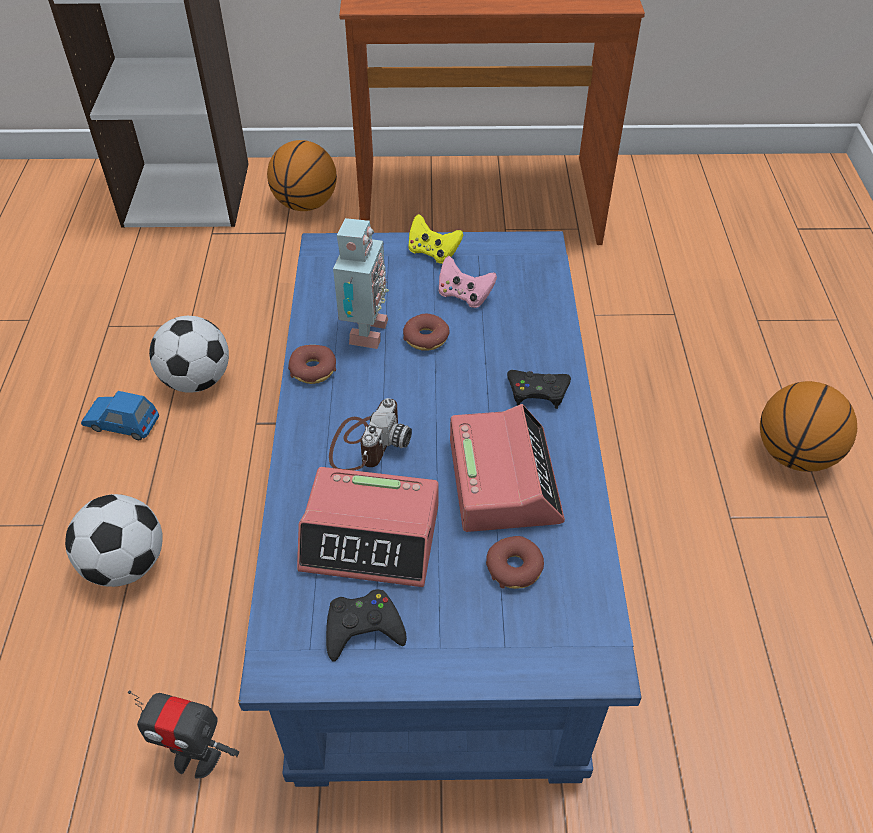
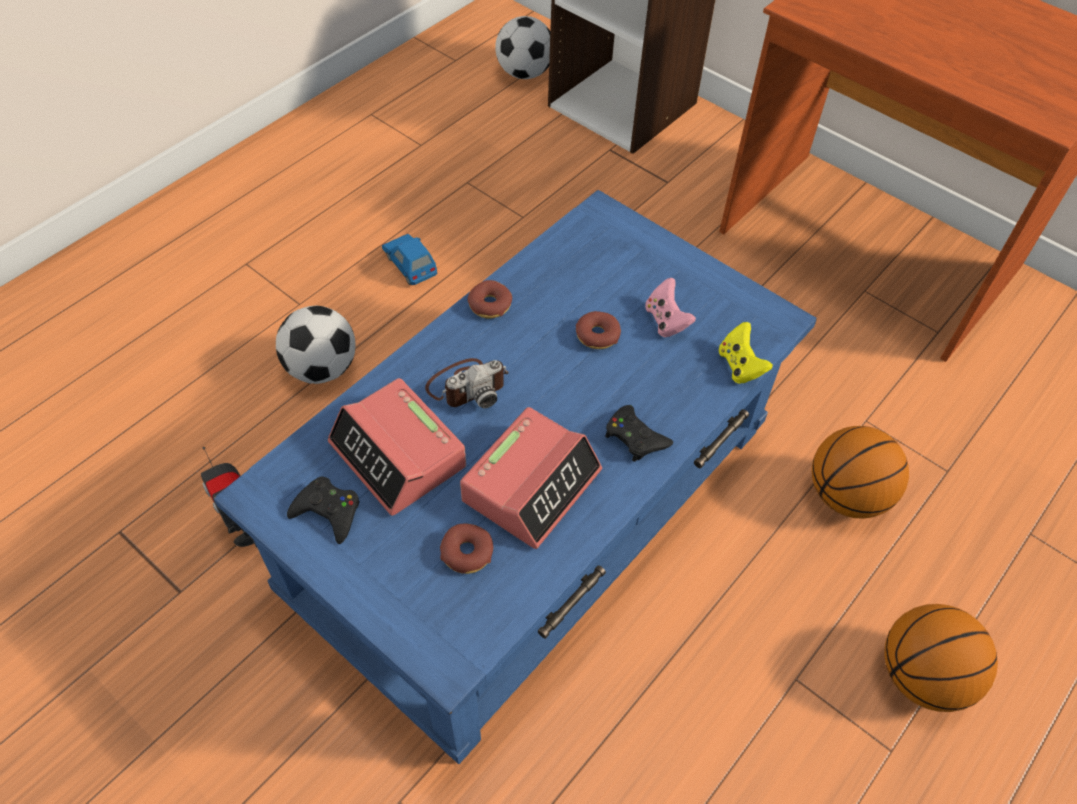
camera: 40 degrees right, 5 degrees up
(197, 380) = (488, 264): football -> football (524, 73)
(306, 204) = (709, 166): basketball -> basketball (847, 495)
(364, 333) = (555, 300): toy robot -> none
(433, 253) = (681, 268): yellow game controller -> yellow game controller (740, 366)

